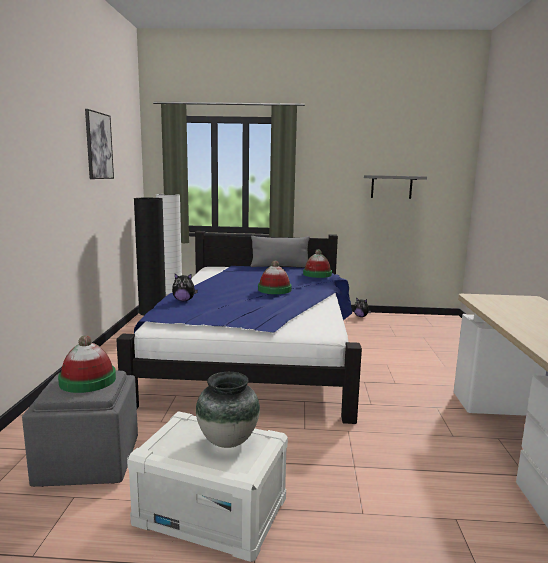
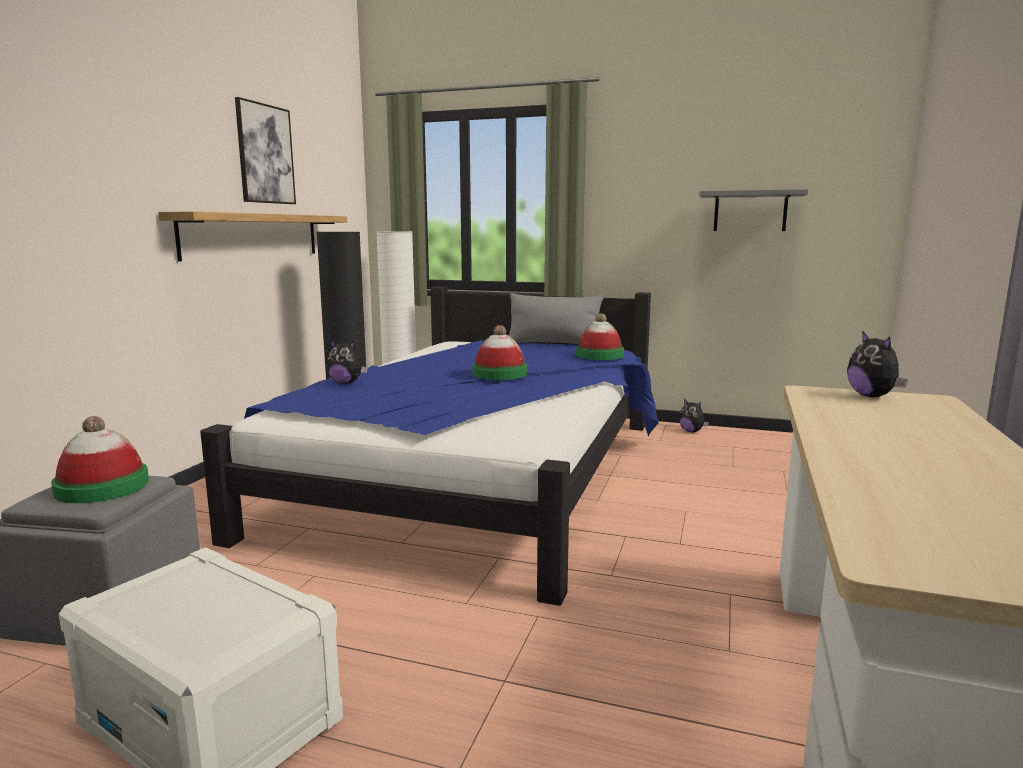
camera: 15 degrees right, 0 degrees up
(94, 201) = (253, 235): none -> shelf
(227, 440) = (228, 603): vase -> none
(504, 298) = (872, 396): none -> plush toy

